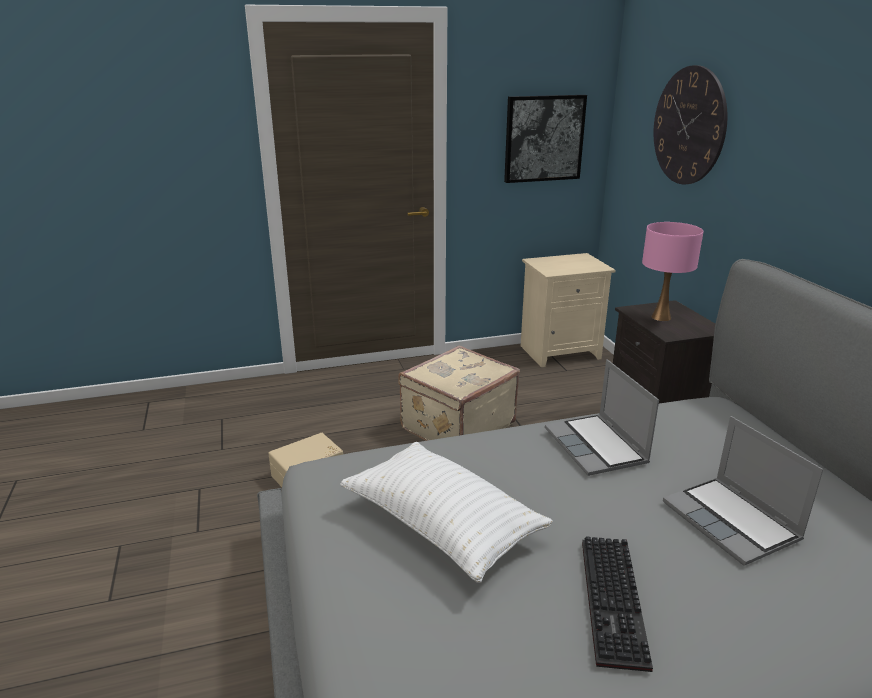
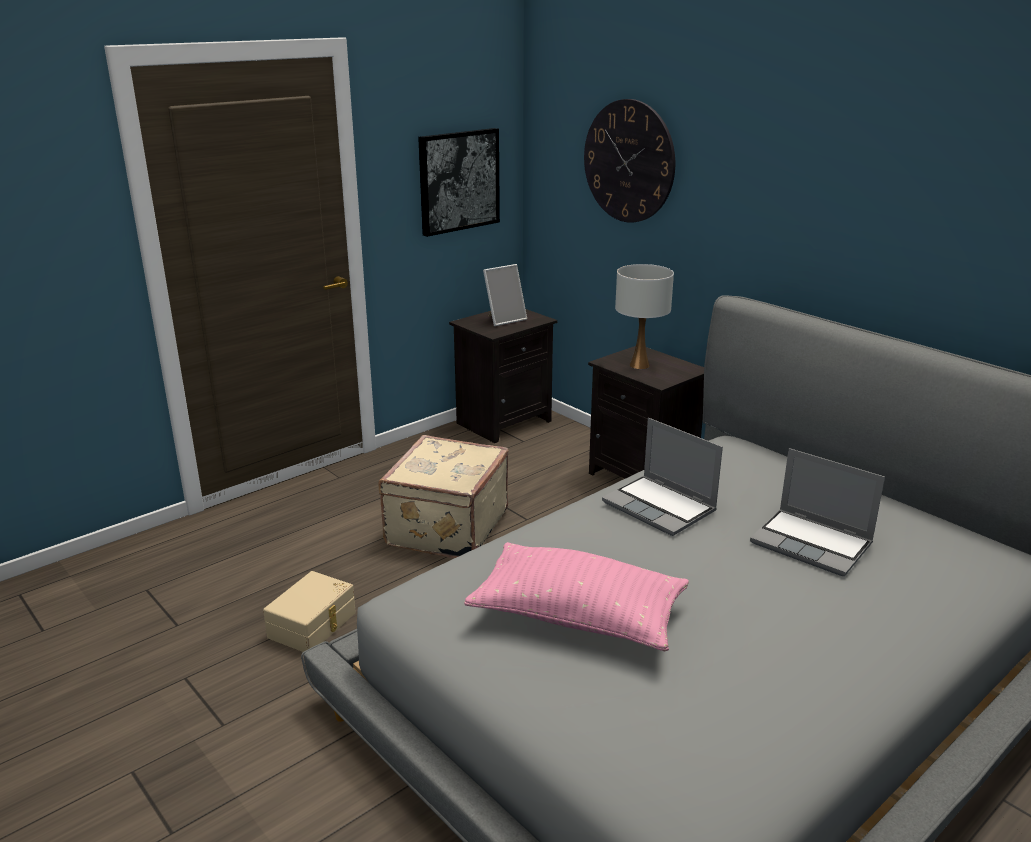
camera: 25 degrees left, 0 degrees up
(442, 525) = (578, 617): white pillow -> pink pillow
(560, 351) = (504, 421): beige nightstand -> black nightstand
(569, 263) = (504, 319): none -> picture frame
(616, 603) = (772, 636): keyboard -> none
(660, 317) = (639, 365): pink table lamp -> white table lamp

